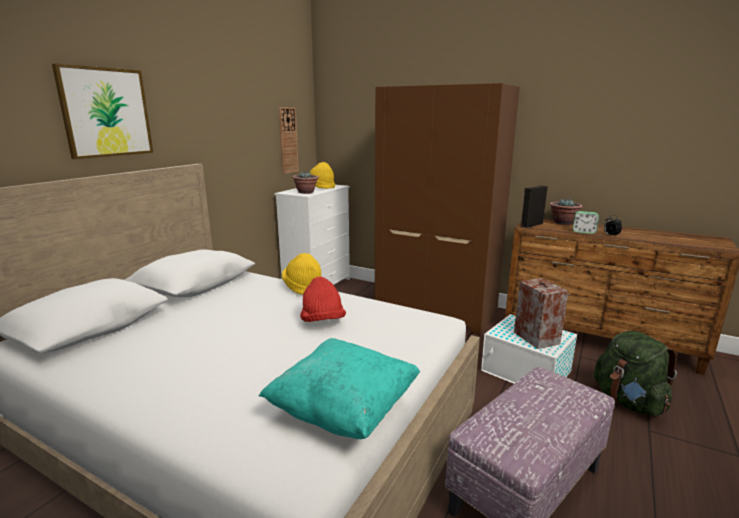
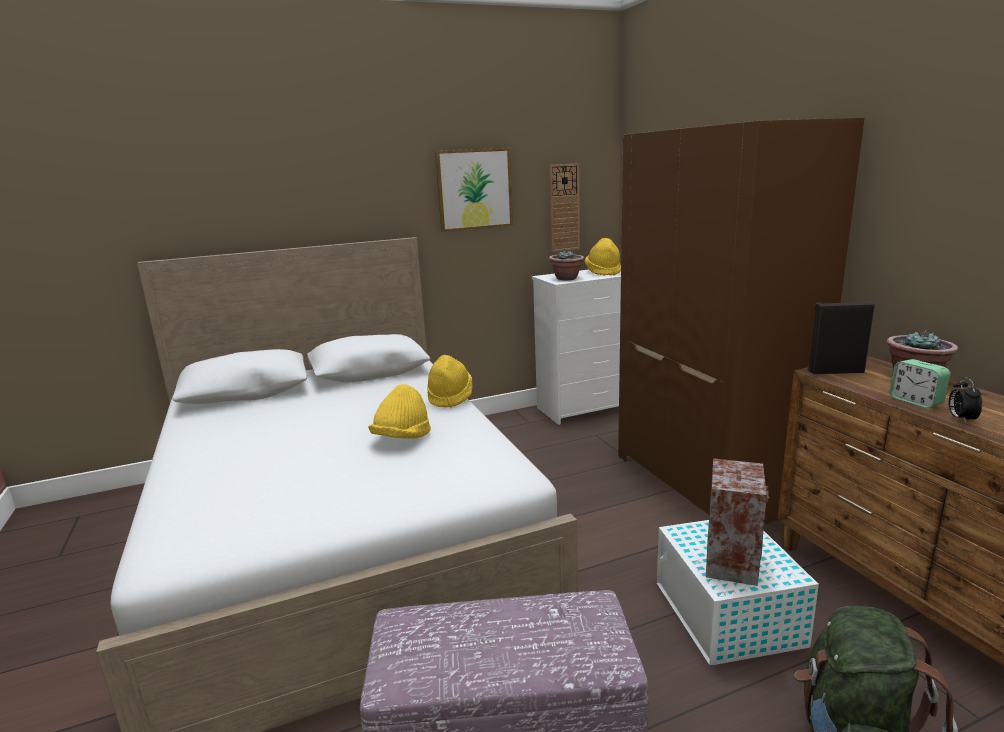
camera: 40 degrees right, 0 degrees up
(106, 112) = (311, 185): picture -> picture (474, 189)
(322, 321) = (402, 438): red hat -> yellow hat
(344, 410) = (269, 529): turquoise pillow -> none

